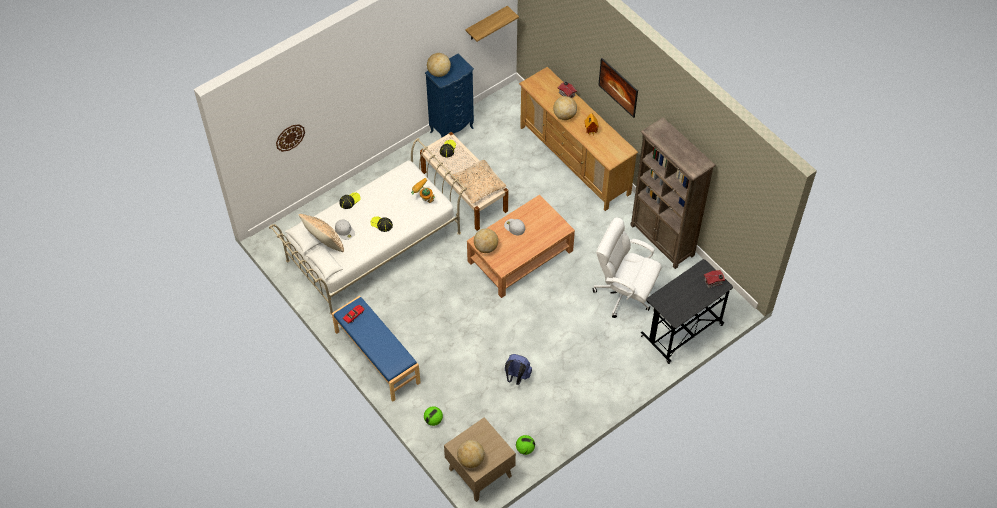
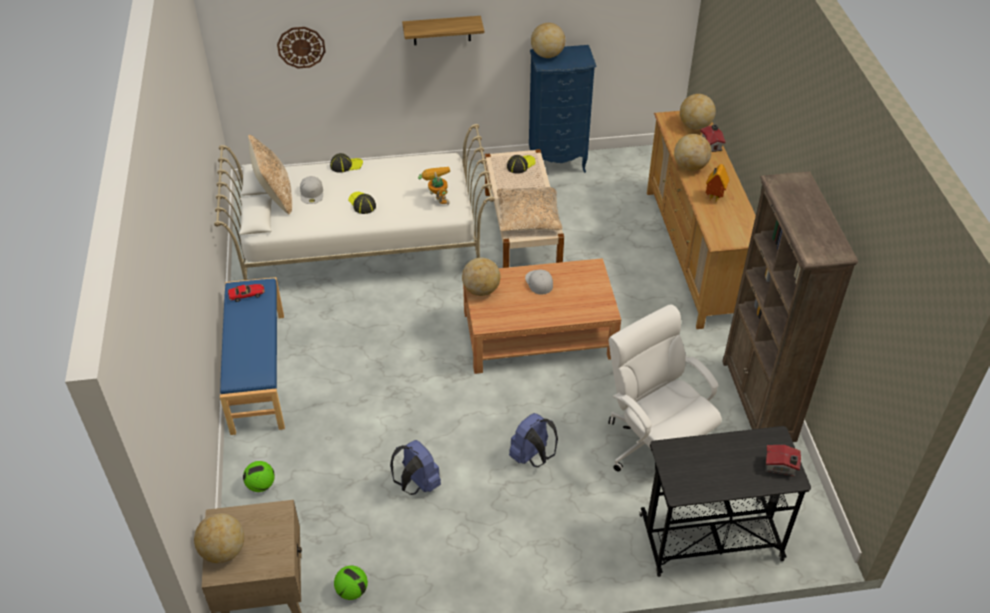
camera: 30 degrees right, 10 degrees down
(486, 23) = (642, 18): shelf -> shelf (442, 30)
(549, 83) = (695, 126): none -> globe
(566, 331) = (532, 457): none -> blue backpack
(617, 94) = (768, 141): picture -> none

